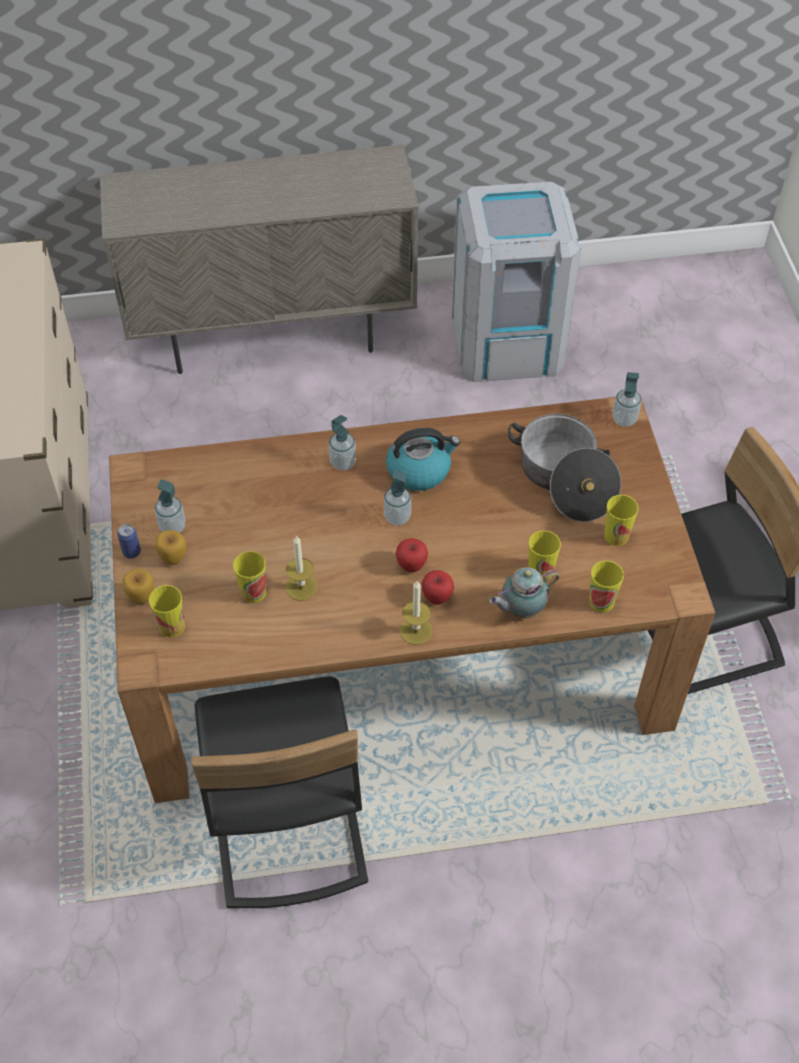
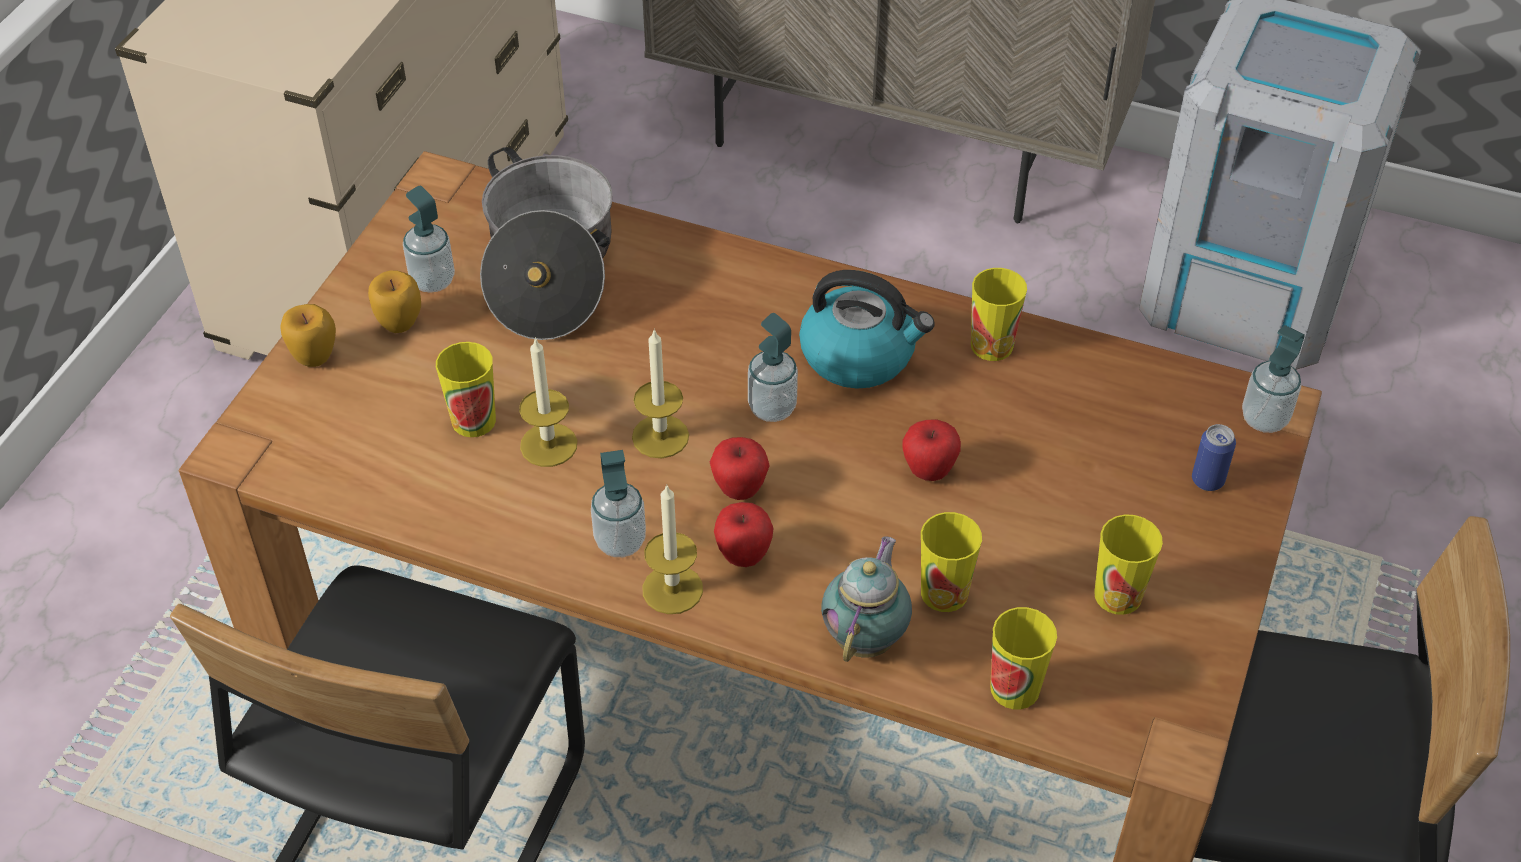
camera: 30 degrees right, 5 degrees down
(131, 552) = (350, 290): can -> can (1207, 480)
(172, 626) = (323, 415): cup -> cup (991, 345)
(343, 462) = (748, 295): soap dispenser -> soap dispenser (620, 542)
(353, 557) = (660, 436): none -> candle
(493, 515) = (929, 471): none -> apple
(520, 609) = (866, 637): teapot -> teapot turned 105 degrees clockwise
(564, 479) = (1090, 468): cooking pot -> cooking pot (549, 269)

